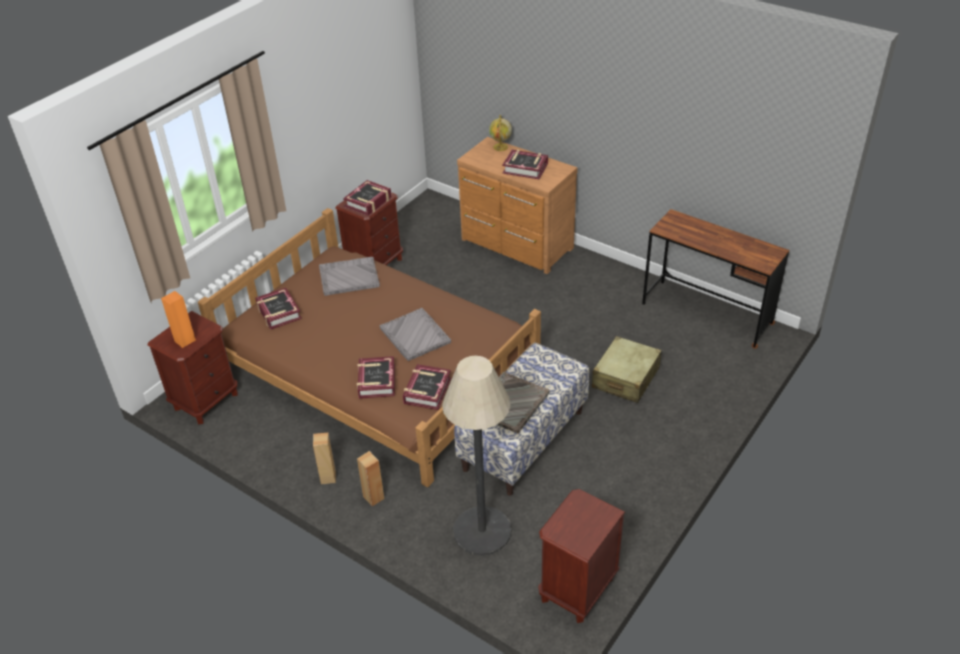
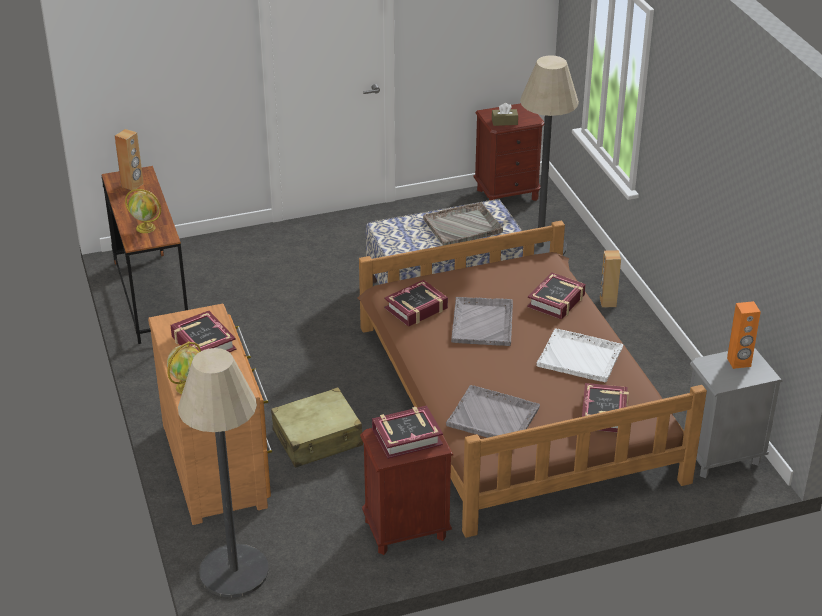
camera: 145 degrees left, 5 degrees down
(206, 401) = (720, 456): brown nightstand -> grey nightstand
(323, 343) = (580, 357): none -> white tray
(328, 477) = (636, 333): brown speaker -> brown speaker (132, 185)
(427, 391) = (518, 274): book -> book (416, 308)
(443, 209) = (234, 571): none -> floor lamp
(578, 508) = (504, 122): none -> brown tissue box
(625, 378) = (300, 285): beige suitcase -> beige suitcase (318, 439)
(686, 228) = (146, 228): none -> globe

